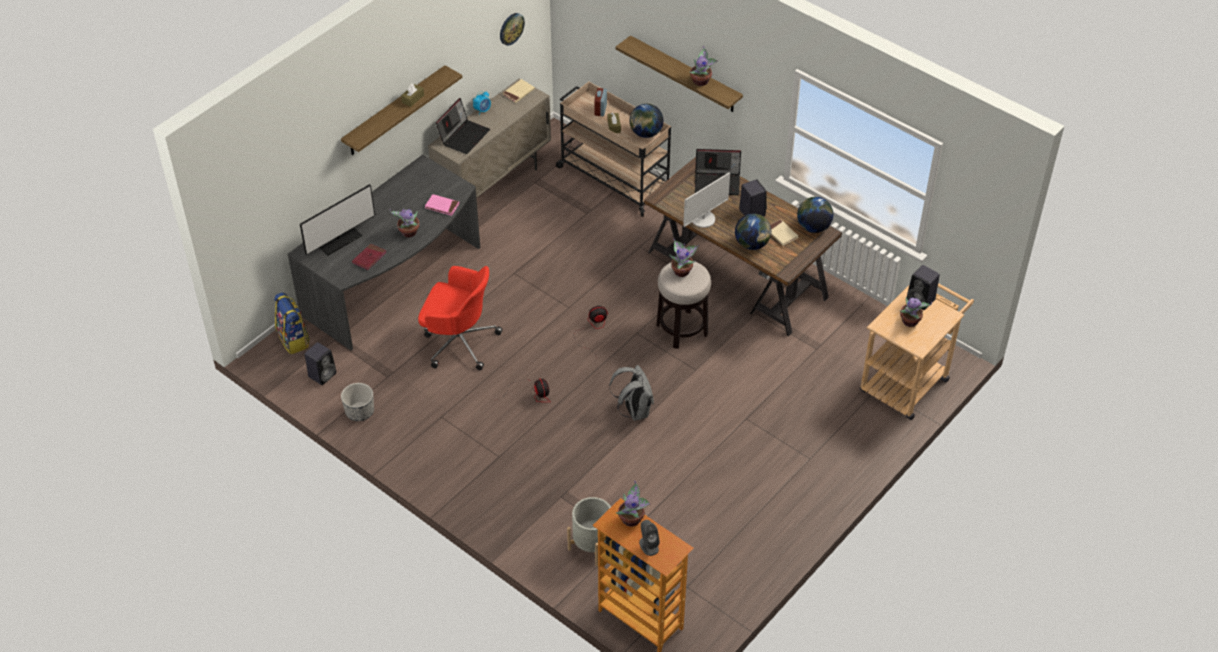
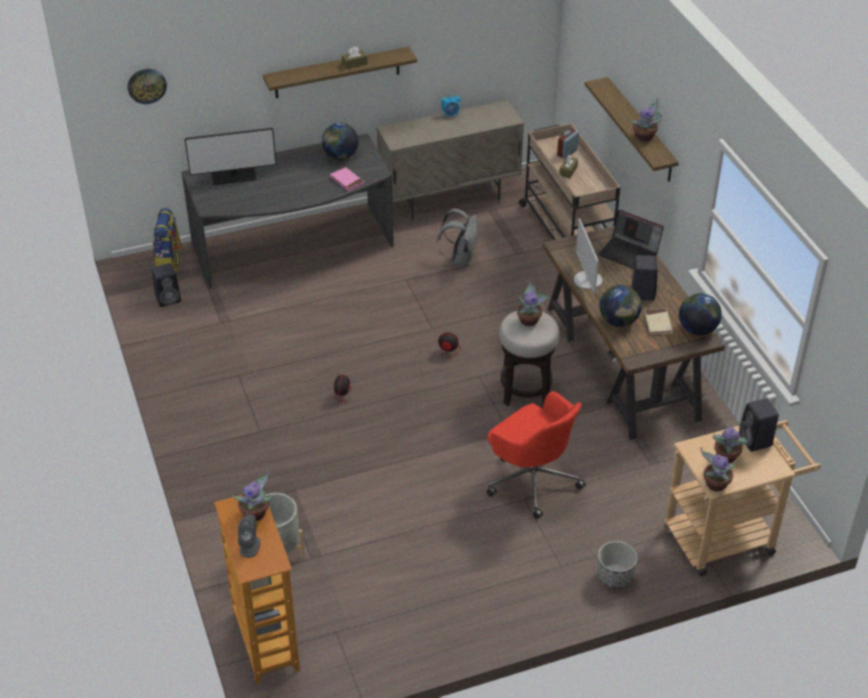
camera: 30 degrees right, 5 degrees down
(360, 412) = (172, 342): planter -> planter (615, 577)
(369, 258) = (246, 199): red book -> none
(408, 233) = (298, 191): potted plant -> potted plant (714, 484)
(459, 342) = (307, 318): red office chair -> red office chair (532, 479)
(464, 136) = (415, 130): laptop -> none
(511, 28) = (503, 40): wall clock -> wall clock (146, 85)
(518, 92) = (497, 111): beige book -> none
(634, 410) = (419, 444): grey backpack -> grey backpack (460, 259)
(646, 133) = (594, 187): globe -> globe (340, 156)
(703, 219) = (587, 280): monitor -> monitor turned 90 degrees clockwise

